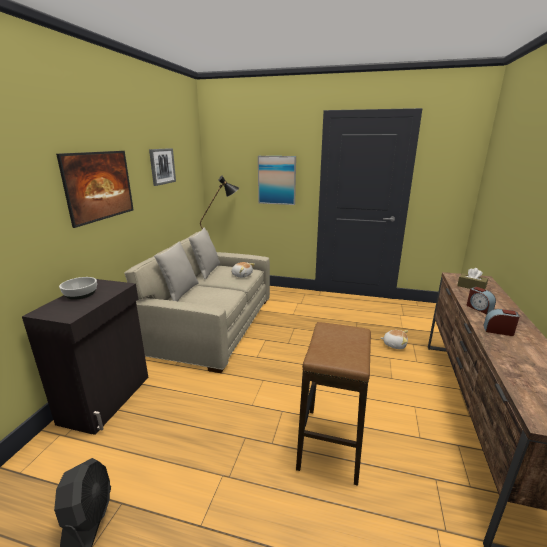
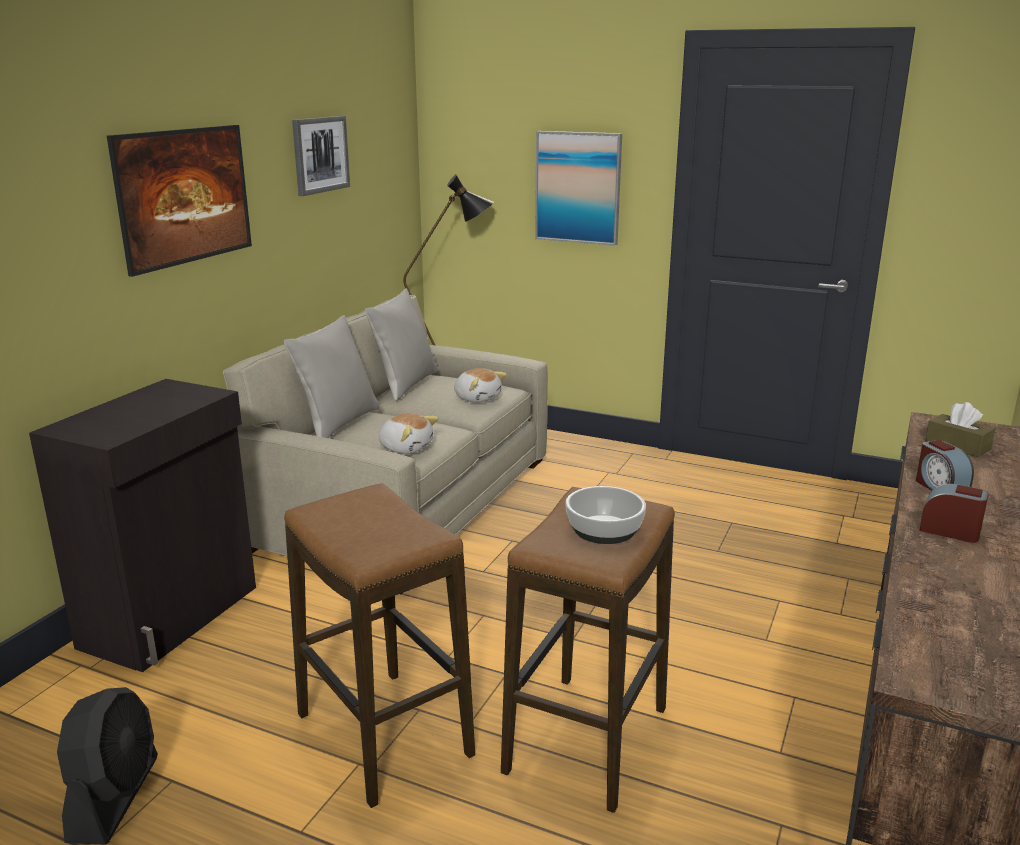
camera: 10 degrees right, 0 degrees up
(81, 294) = (135, 403): bowl -> bowl (605, 529)
(231, 455) = (383, 735): none -> stool
(394, 344) = (802, 575): plush toy -> plush toy (406, 447)

